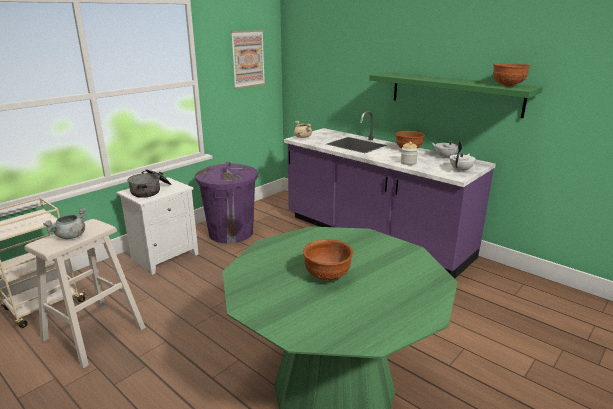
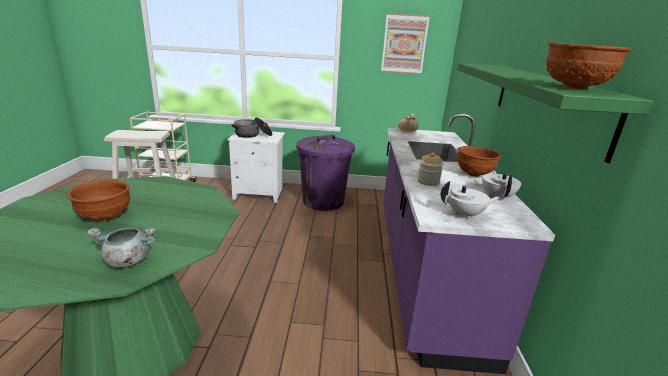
camera: 50 degrees right, 0 degrees up
(70, 236) = (135, 134): grey cooking pot -> grey cooking pot (127, 261)

